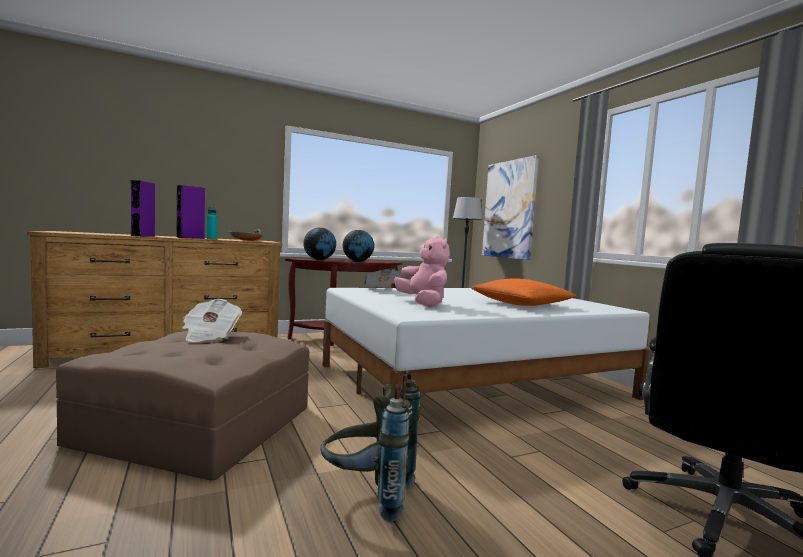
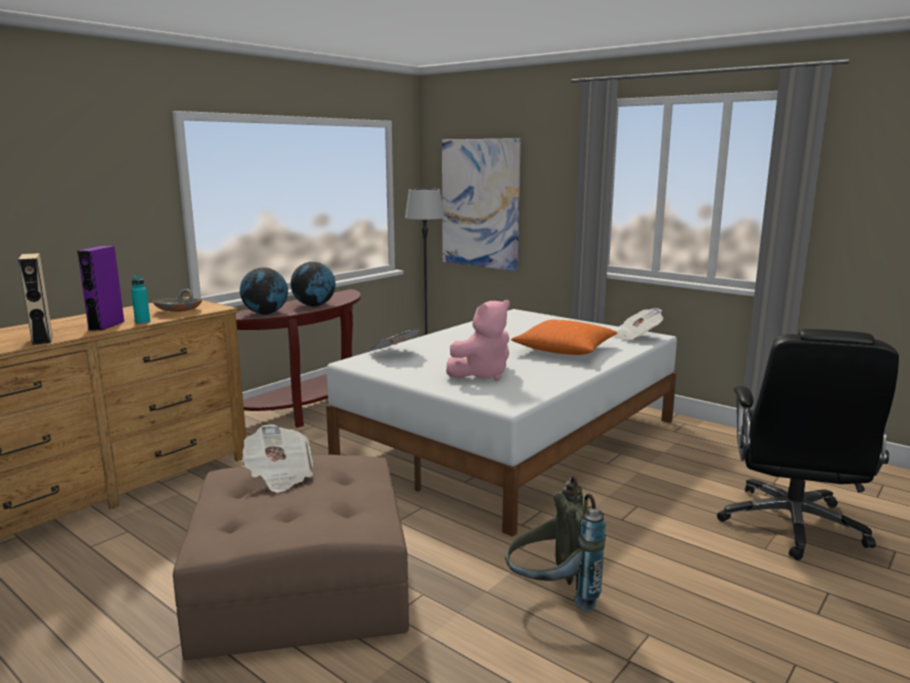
camera: 25 degrees left, 10 degrees up
(143, 236) = (42, 339): purple speaker -> beige speaker
(423, 303) = (482, 375): pink plush toy -> pink plush toy turned 105 degrees clockwise
(603, 308) = (635, 337): none -> newspaper

